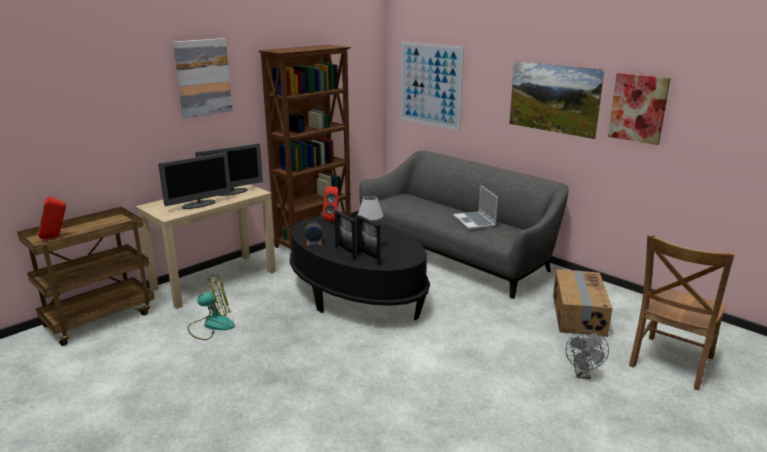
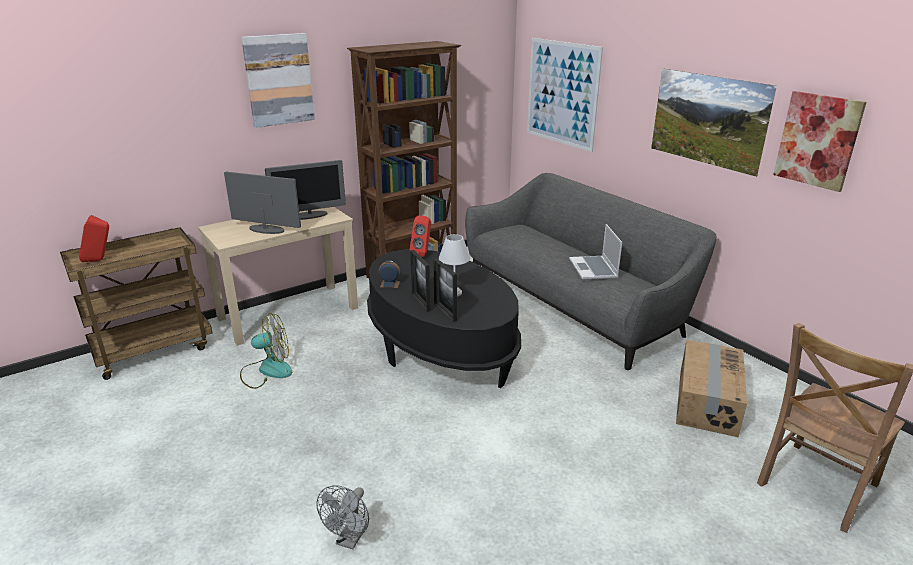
camera: 10 degrees right, 5 degrees up
(199, 204) = (266, 229): monitor -> monitor turned 135 degrees counterclockwise
(582, 374) = (691, 488): grey fan -> grey fan (350, 539)

